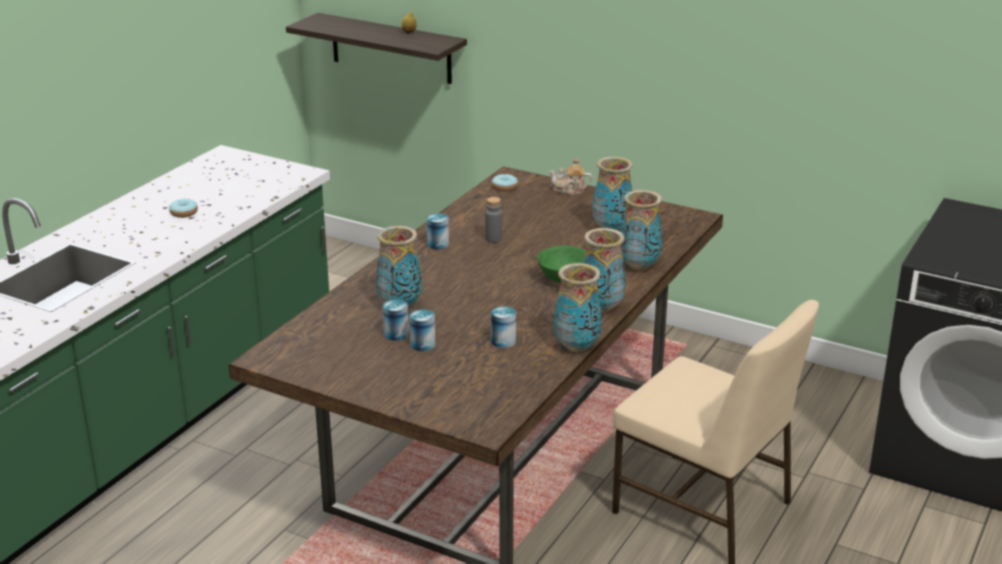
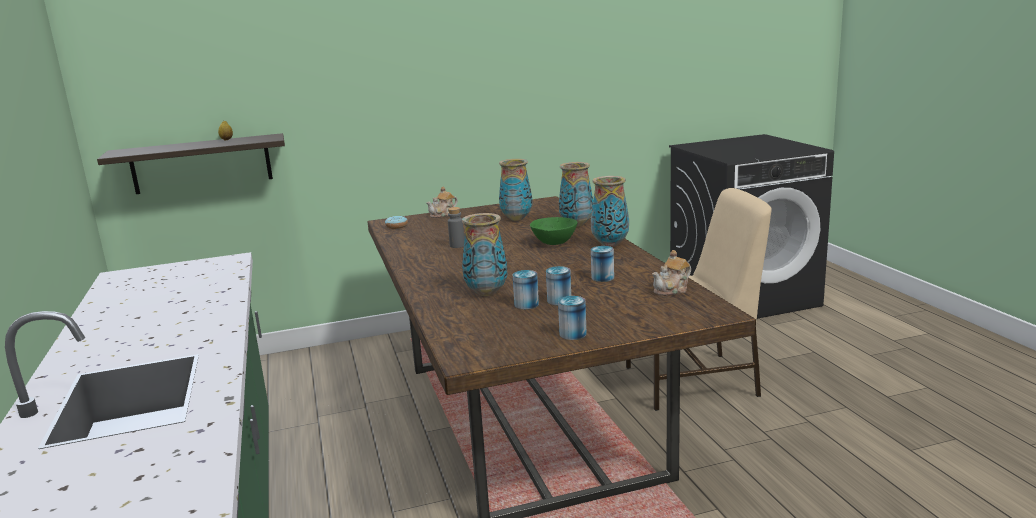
camera: 45 degrees left, 10 degrees down
(184, 213) = (170, 312): donut -> none
(438, 244) = (426, 260): can -> can (572, 334)
(515, 386) = (672, 290): none -> teapot
(577, 346) = (648, 262): vase -> none

